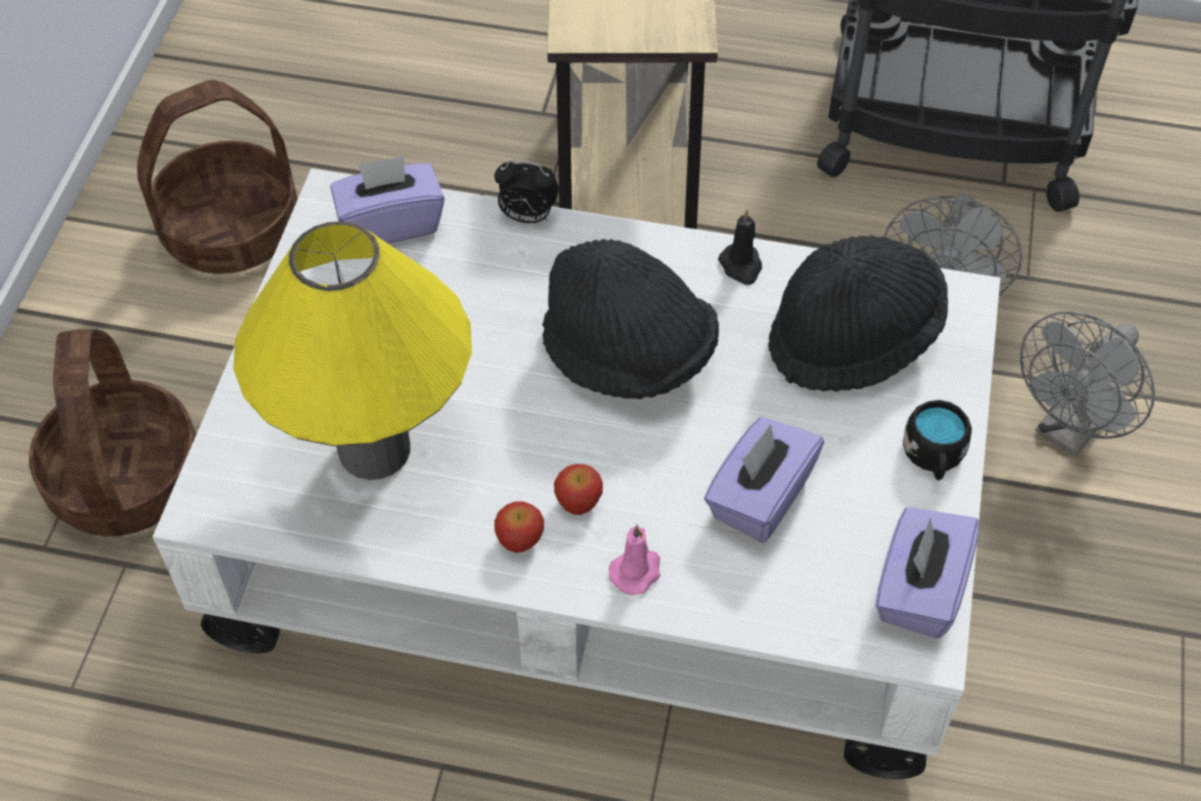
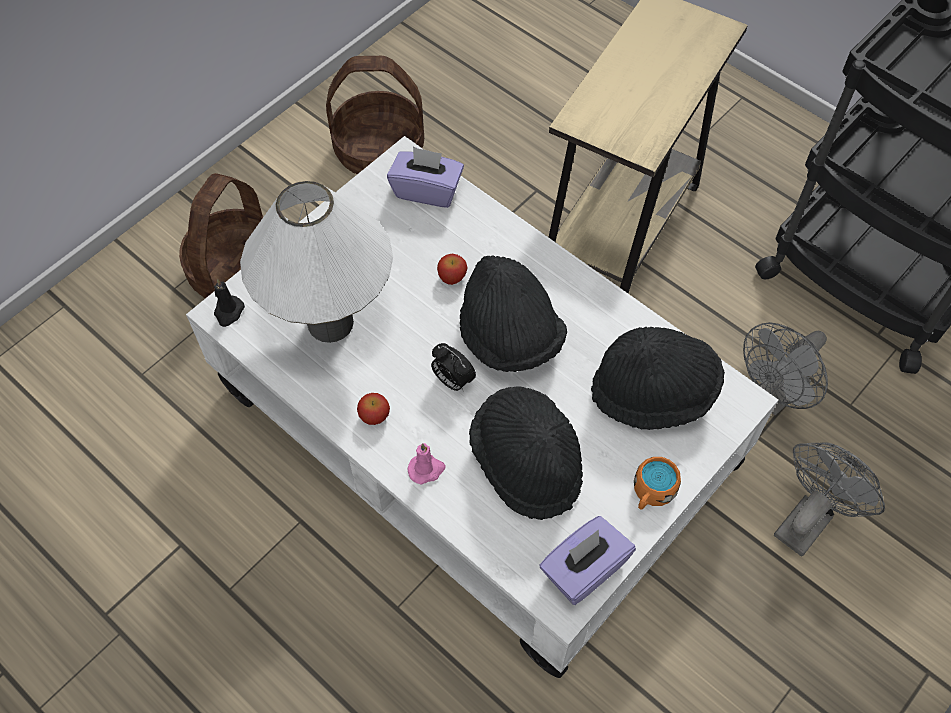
camera: 30 degrees right, 5 degrees up
(374, 449) = (330, 323): yellow table lamp -> white table lamp
(527, 216) = (507, 222): alarm clock -> alarm clock (452, 380)
(578, 502) = (421, 411): apple -> apple (452, 277)
(741, 266) = (616, 313): black candle -> black candle (228, 312)
(759, 497) = (527, 462): purple tissue box -> black hat
(933, 457) = (651, 493): black mug -> orange mug
(1069, 430) = (807, 518): grey fan -> grey fan turned 150 degrees clockwise

